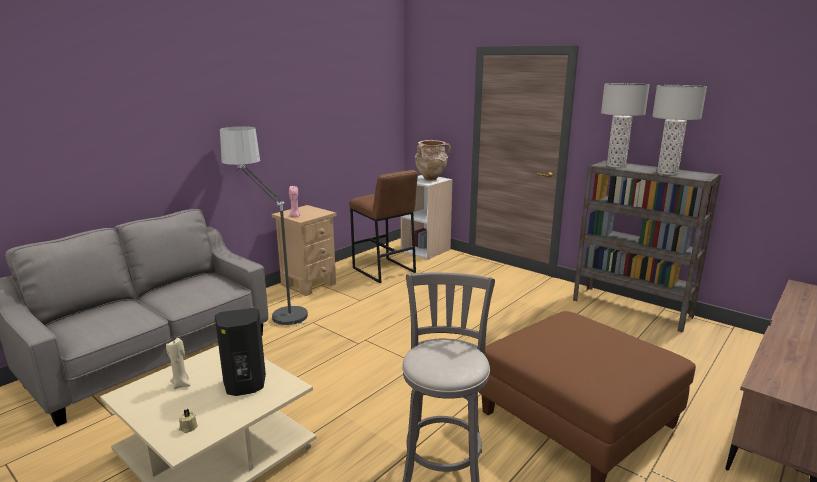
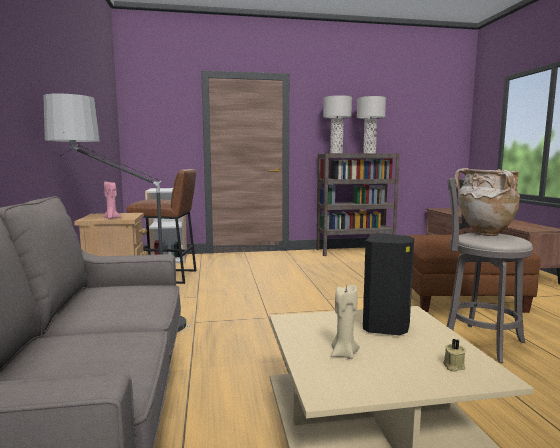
camera: 50 degrees left, 10 degrees down
(431, 179) = (168, 188): beige vase -> beige vase (484, 234)

